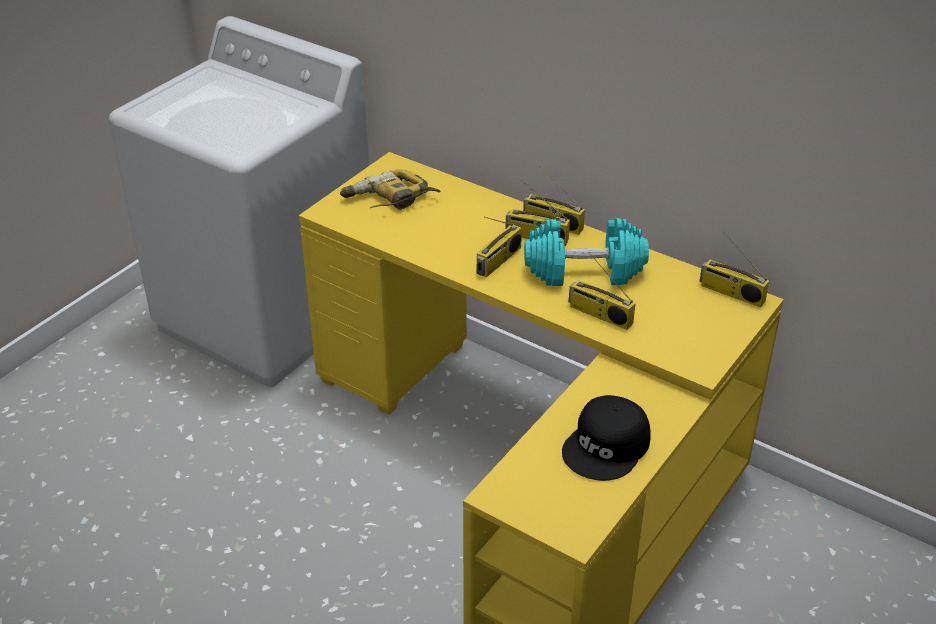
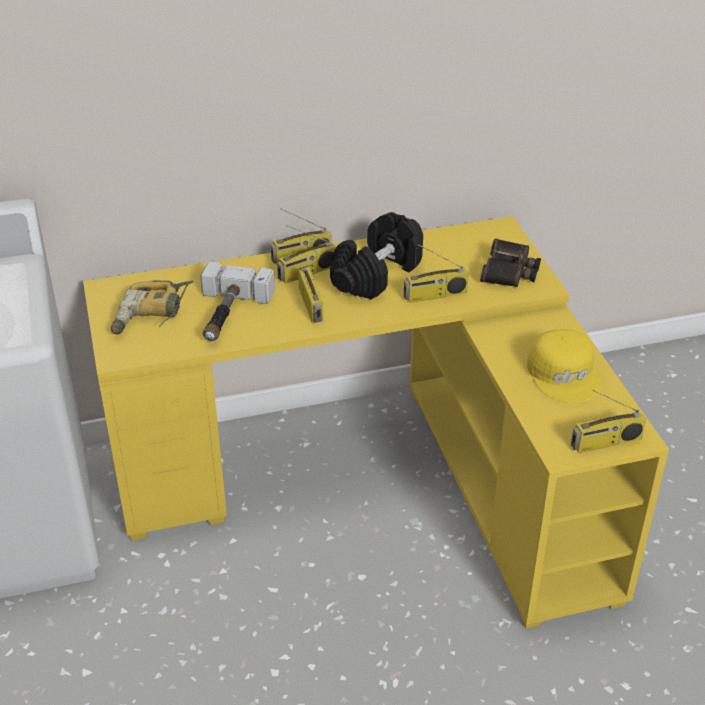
camera: 50 degrees left, 0 degrees up
(433, 230) = (227, 314): none -> hammer
(584, 270) = (376, 274): turquoise dumbbell -> black dumbbell
(607, 447) = (564, 374): black cap -> yellow cap
(695, 338) = (510, 271): none -> binoculars
(731, 293) = (481, 231): radio -> radio (606, 443)

